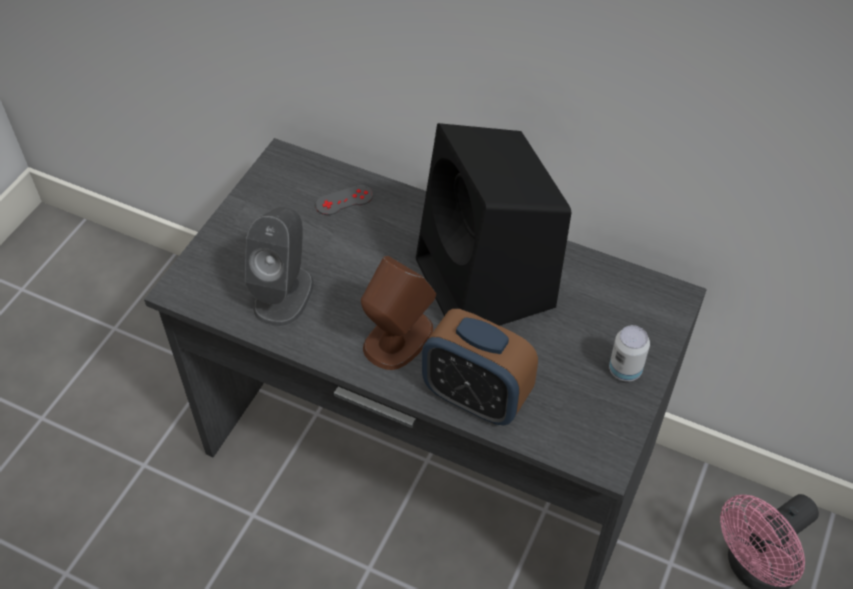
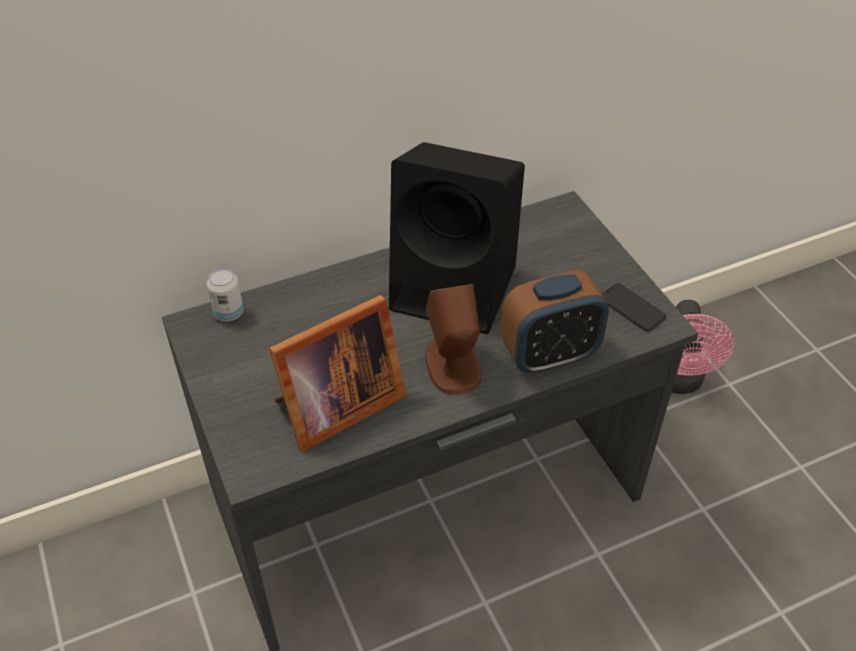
camera: 50 degrees left, 5 degrees down
(284, 294) = (335, 407): grey speaker -> picture frame
(344, 200) = (283, 314): grey game controller -> none
(599, 423) = (632, 308): none -> phone
(625, 370) = (601, 268): can -> can (229, 313)

